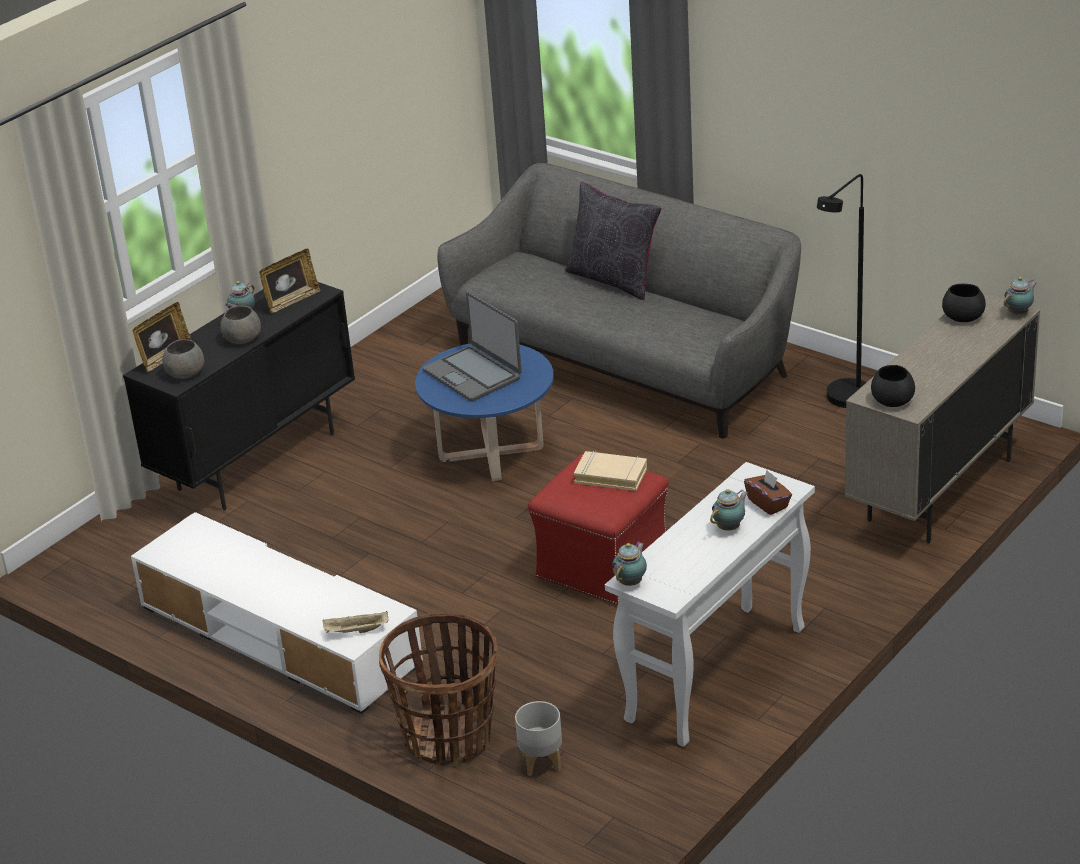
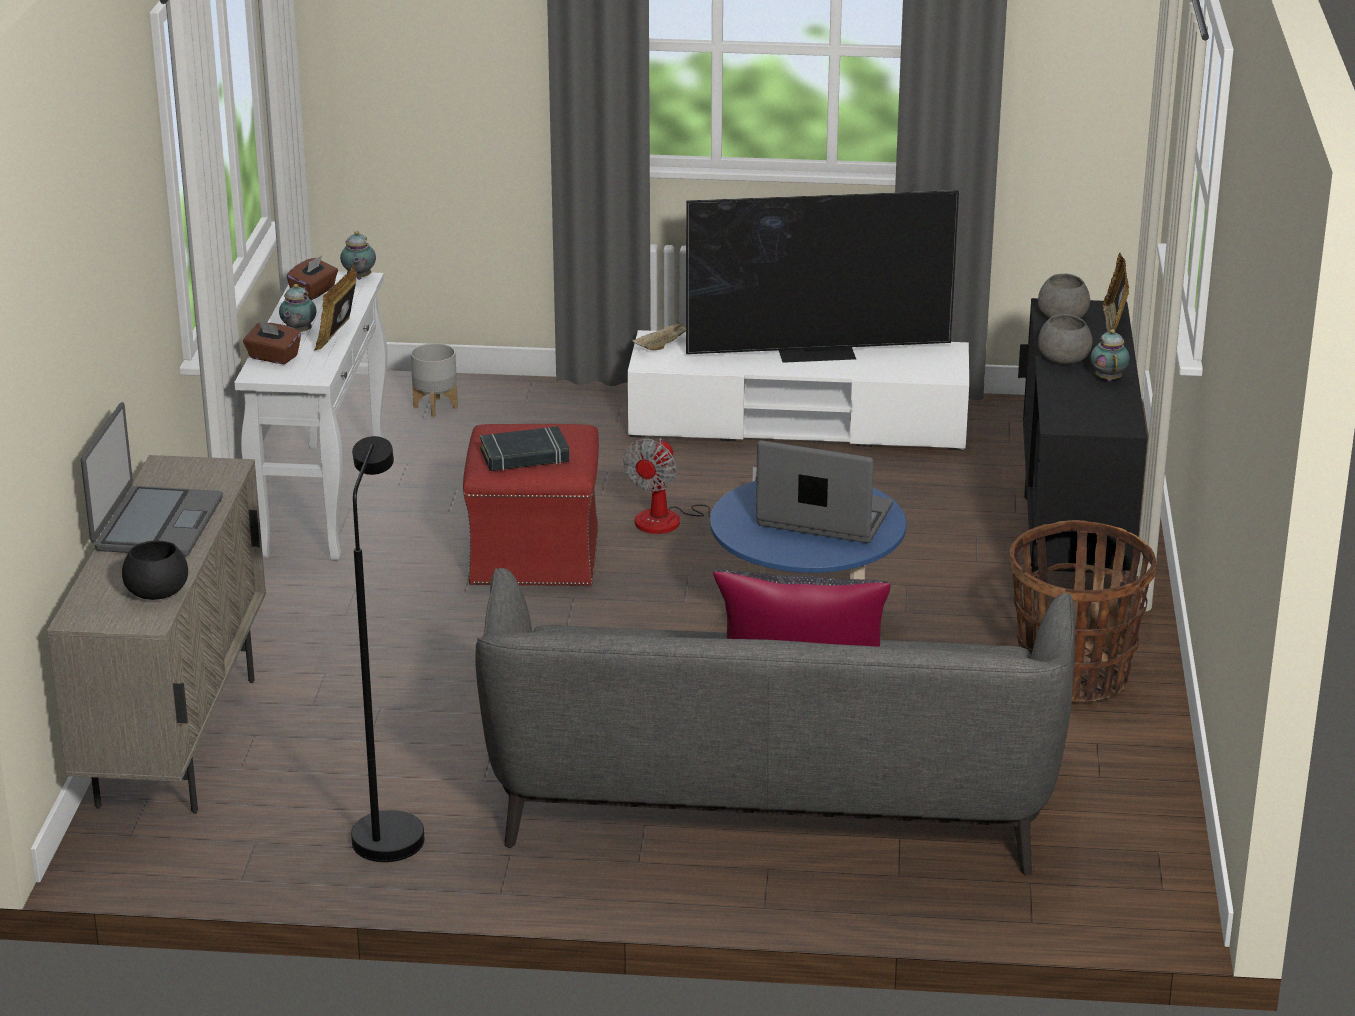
camera: 145 degrees right, 5 degrees down
(250, 582) = (818, 352): none -> television
(291, 301) = (1081, 407): picture frame -> picture frame (339, 336)
(448, 738) = (538, 401): basket -> basket (1073, 677)
(475, 567) = (674, 520): none -> fan
(611, 475) = (525, 456): beige book -> black book
(682, 575) = (314, 292): none -> brown tissue box
(892, 401) = (194, 470): black bowl -> none
(940, 364) = (156, 524): none -> laptop
(1019, 313) = (76, 616): teapot -> none

